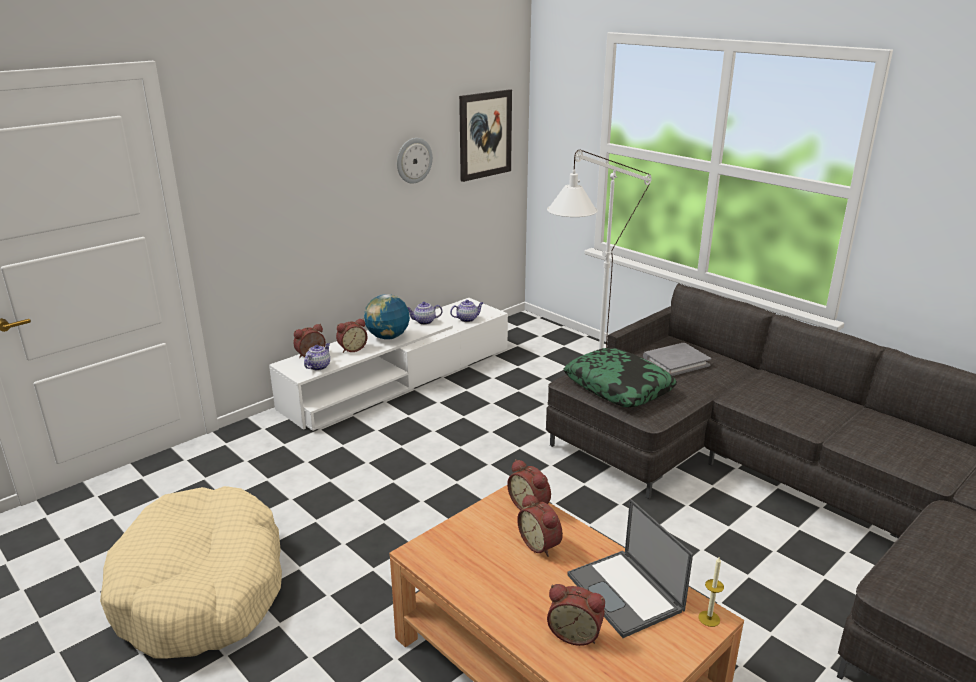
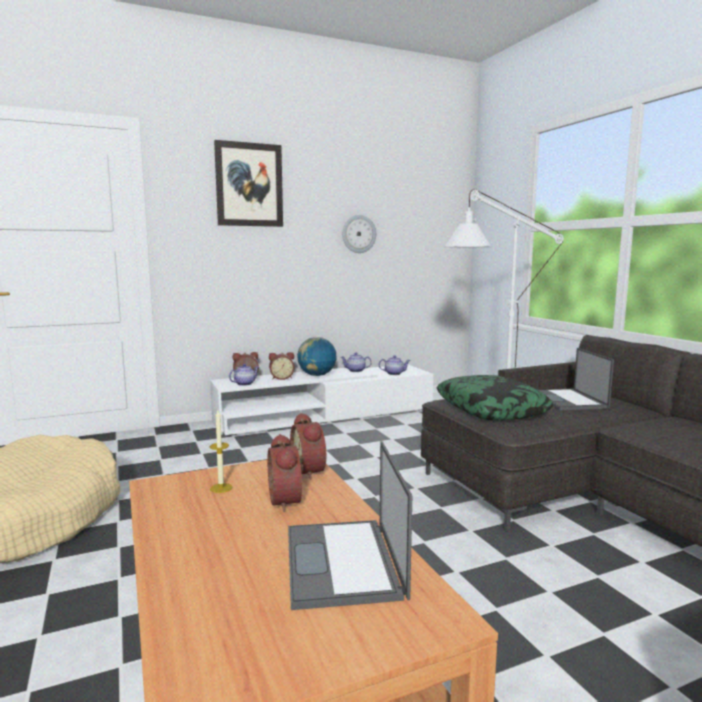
camera: 20 degrees right, 15 degrees down
(485, 135) = (428, 225): picture -> picture (249, 185)
(575, 633) = (235, 589): alarm clock -> none
(676, 362) = (568, 400): grey book -> laptop
(709, 618) = (440, 617): candle -> candle (221, 488)

